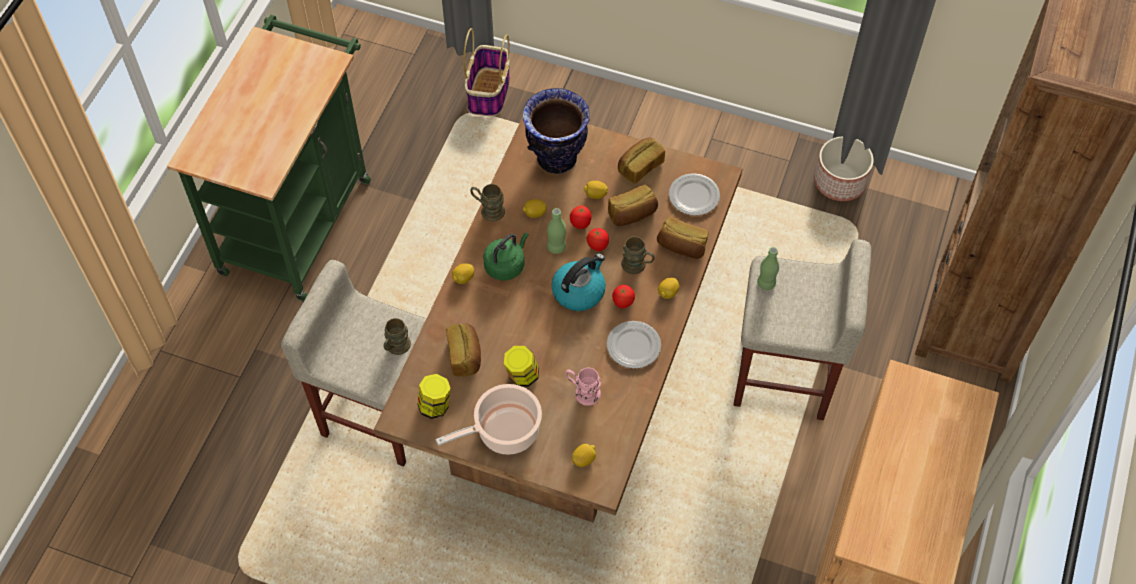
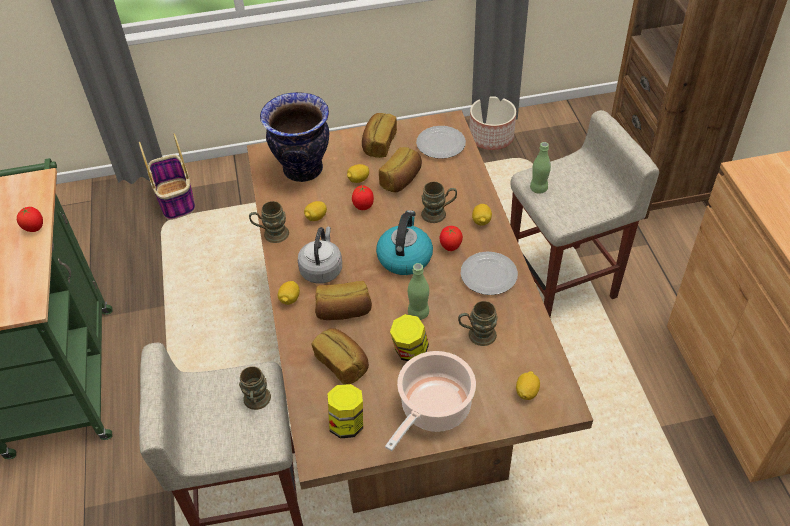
camera: 30 degrees left, 10 degrees down
(506, 265) = (322, 269): green kettle -> grey kettle
(556, 247) = (356, 233): green bottle -> green bottle (418, 313)
(582, 392) = (476, 335): pink mug -> brown mug
(597, 246) = (392, 216): tomato -> tomato (35, 228)
(682, 247) = (463, 183): bread -> bread (343, 311)

